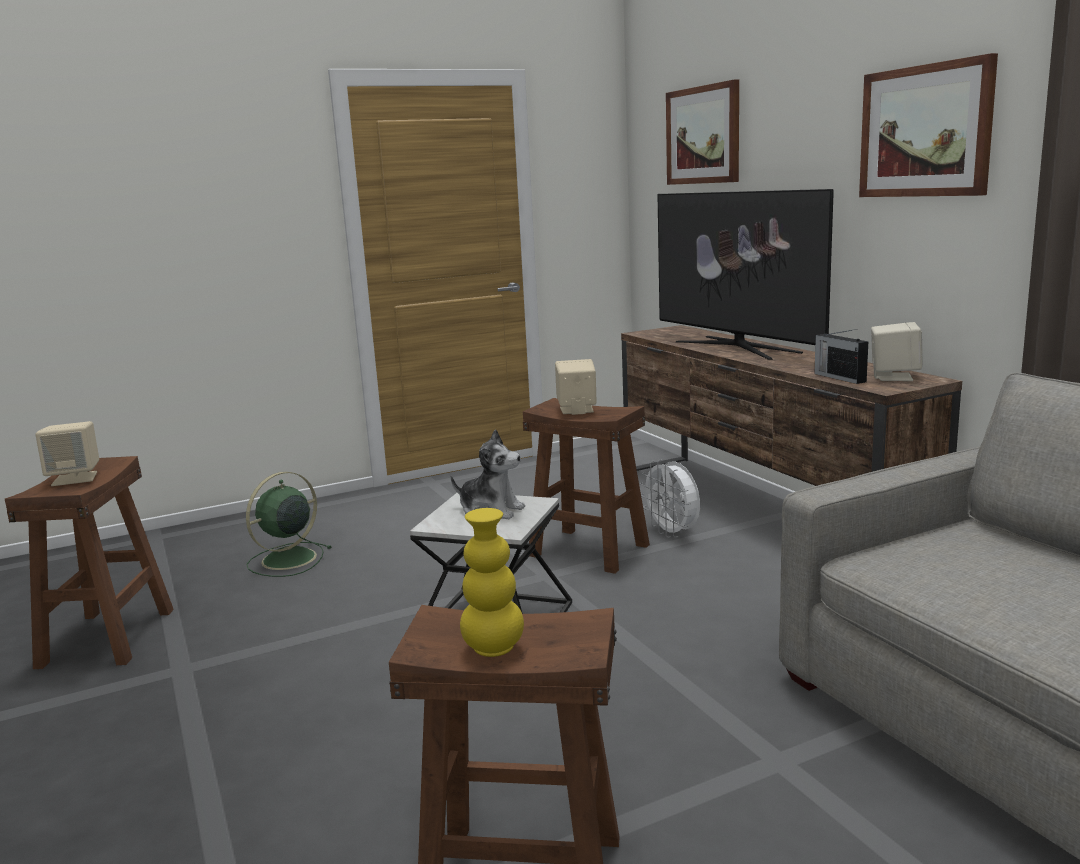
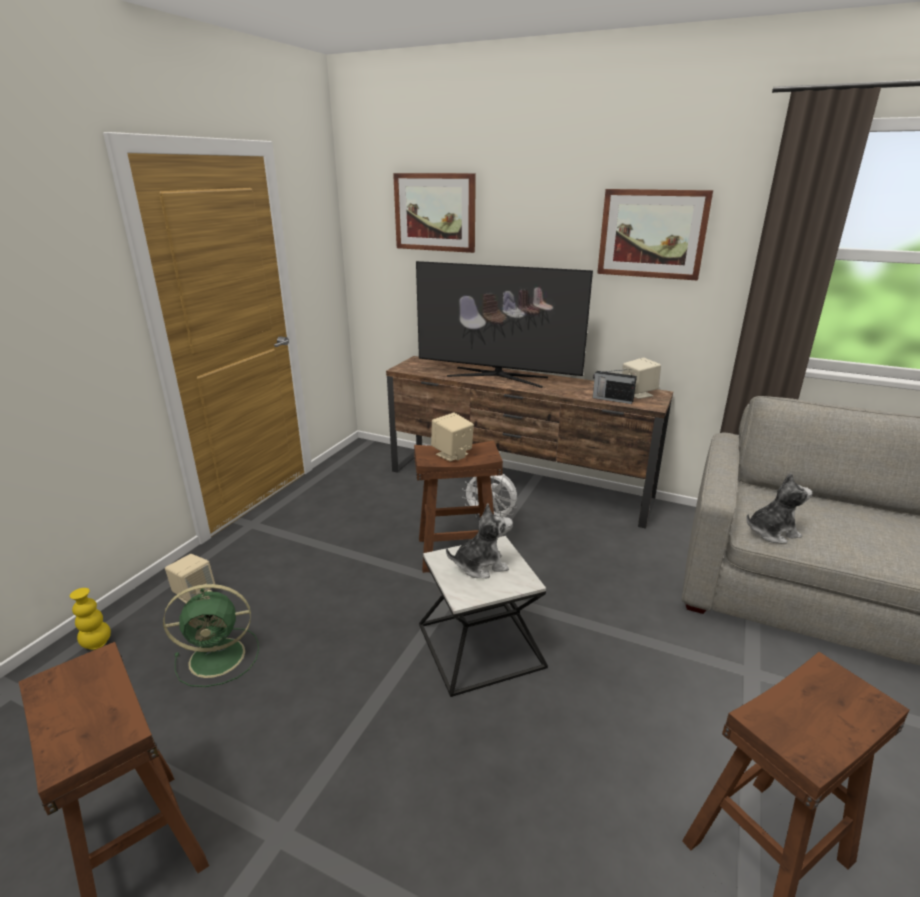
camera: 40 degrees left, 10 degrees up
(75, 478) = (82, 709): beige speaker -> beige speaker (194, 594)
(287, 560) = (220, 657): green fan -> green fan turned 105 degrees counterclockwise
(493, 648) = (831, 729): yellow vase -> yellow vase (97, 644)
(896, 565) = (771, 532): none -> plush toy

